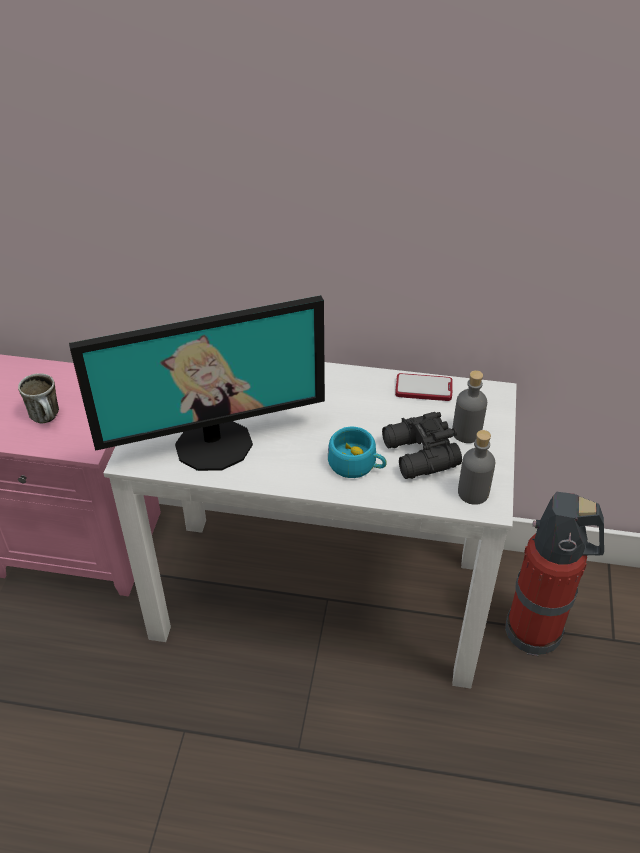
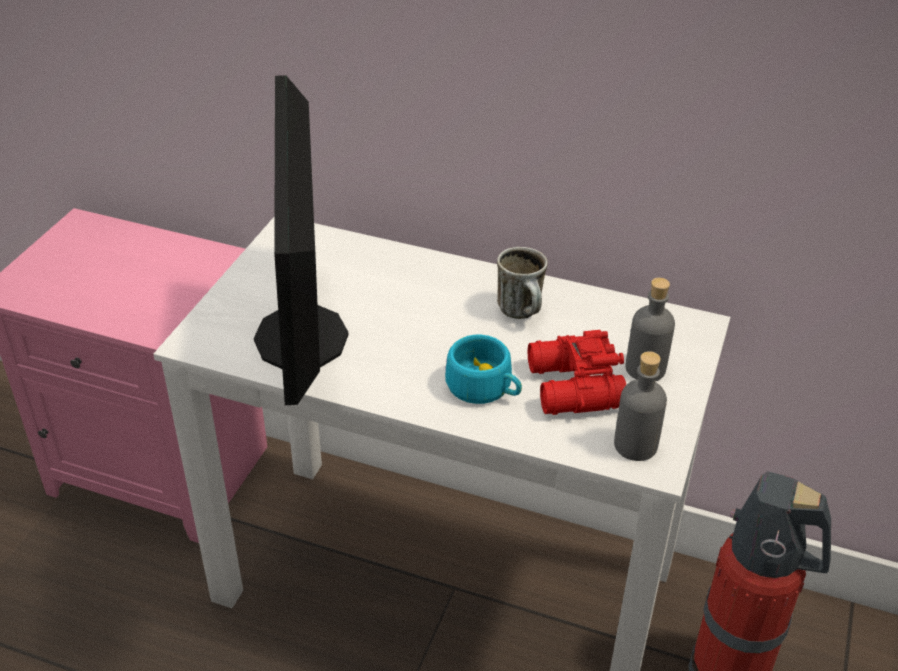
camera: 10 degrees right, 5 degrees down
(48, 418) = (119, 290): mug -> mug (523, 313)
(214, 443) = (304, 338): monitor -> monitor turned 90 degrees clockwise
(419, 455) = (572, 388): black binoculars -> red binoculars
(423, 388) = (600, 307): phone -> none

